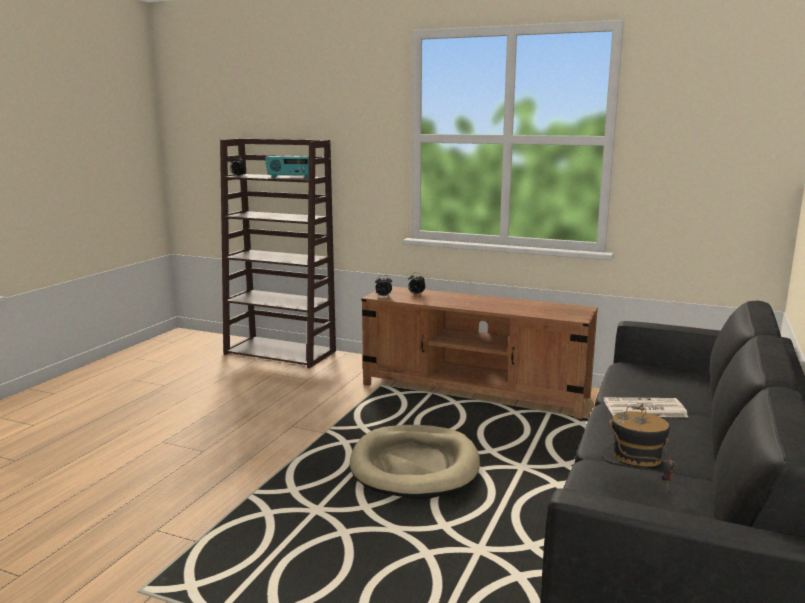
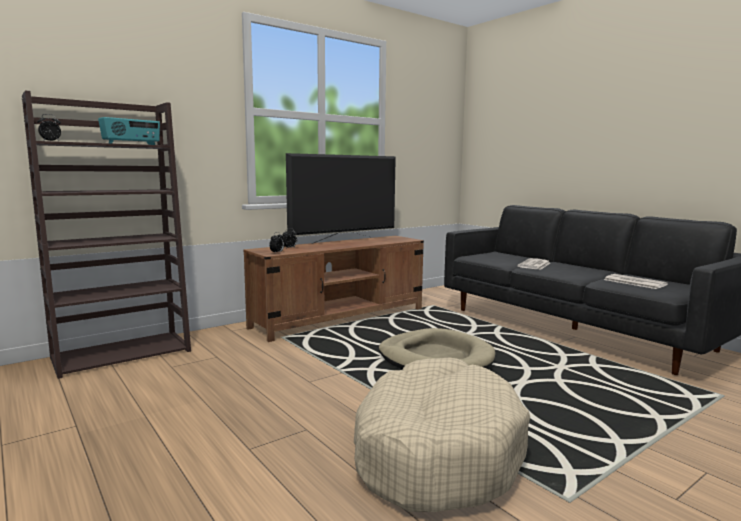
camera: 60 degrees left, 5 degrees down
(196, 512) = (435, 451): none -> beige dog bed
(500, 299) = (344, 241): none -> television
(634, 489) = (633, 282): hat -> newspaper

